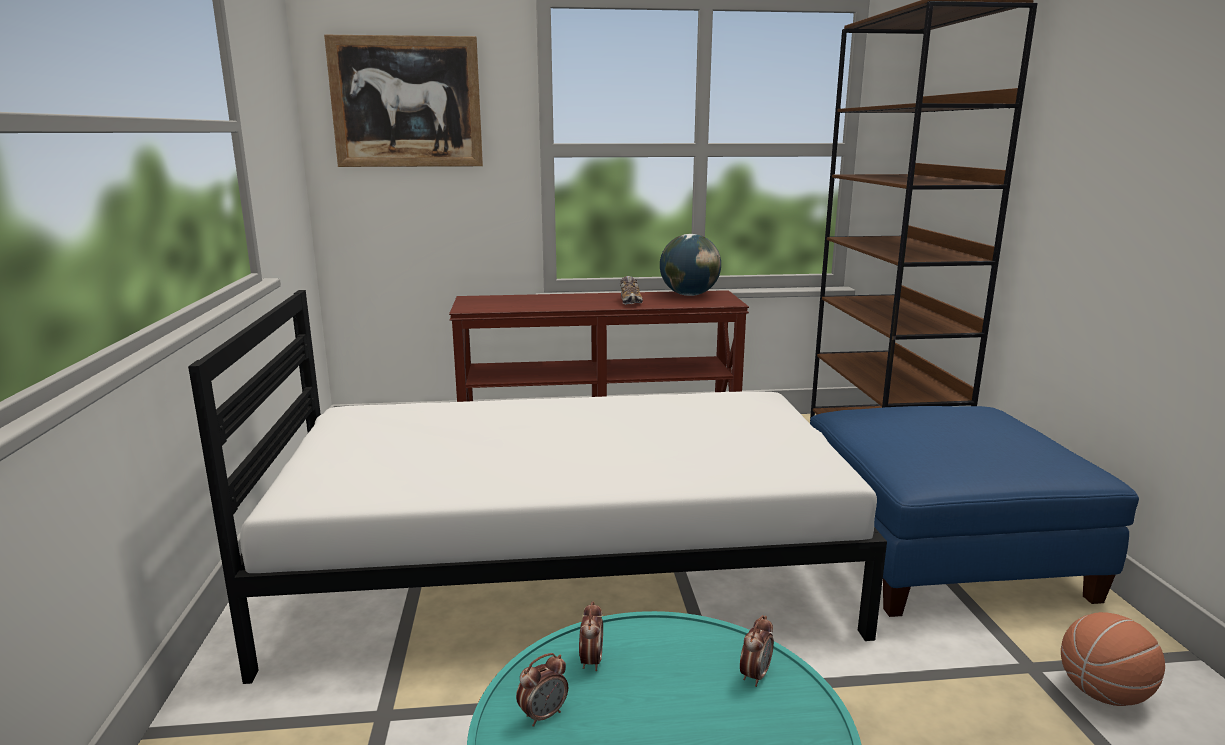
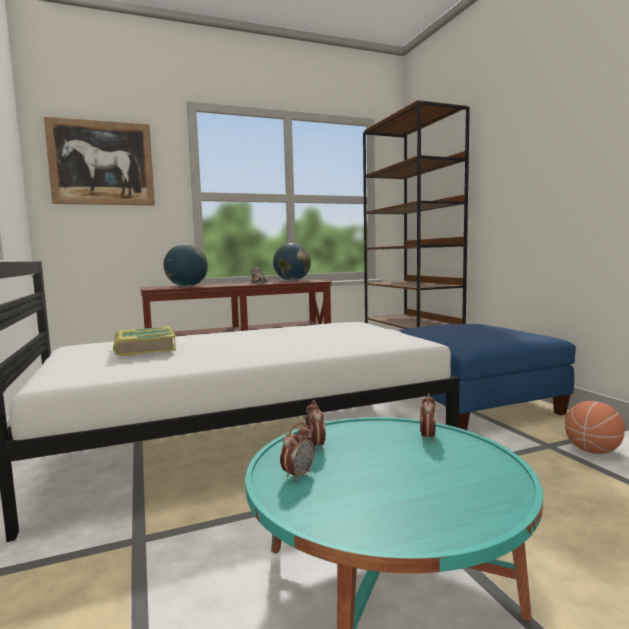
camera: 15 degrees left, 10 degrees down
(426, 435) = (144, 348): none -> book
(519, 304) = (187, 286): none -> globe

